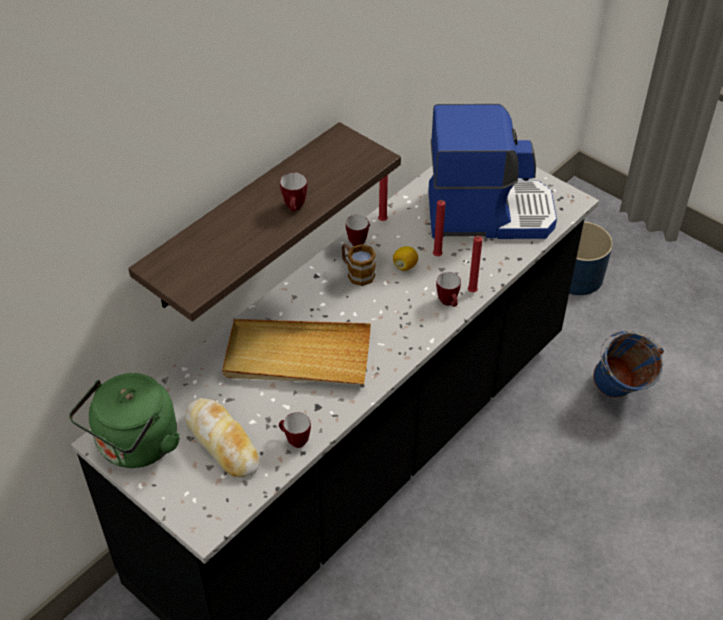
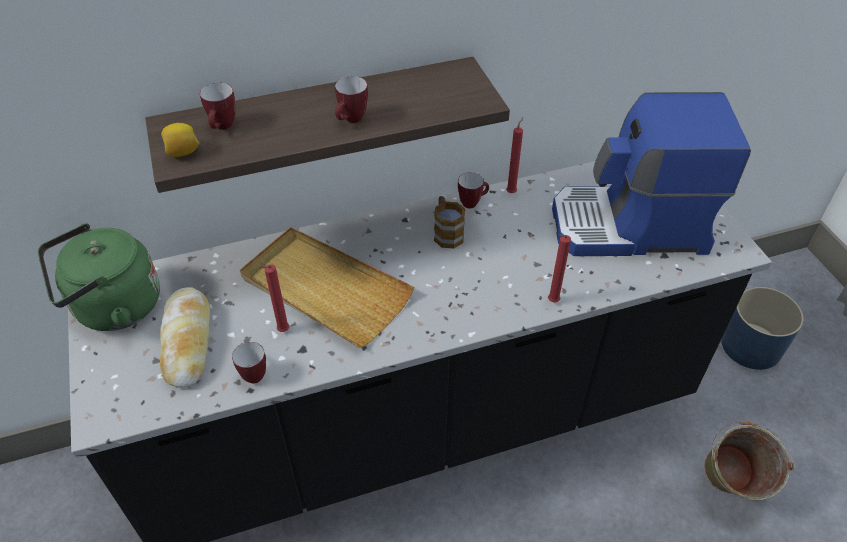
camera: 30 degrees right, 0 degrees up
(405, 266) = (500, 245): lemon -> lemon (182, 152)
(437, 257) = (541, 250): red candle -> red candle (282, 331)
(449, 303) = (518, 302): mug -> mug (223, 128)
(488, 213) = (630, 227): coffee machine -> coffee machine turned 150 degrees clockwise
(619, 395) = (727, 490): blue bucket -> green bucket

